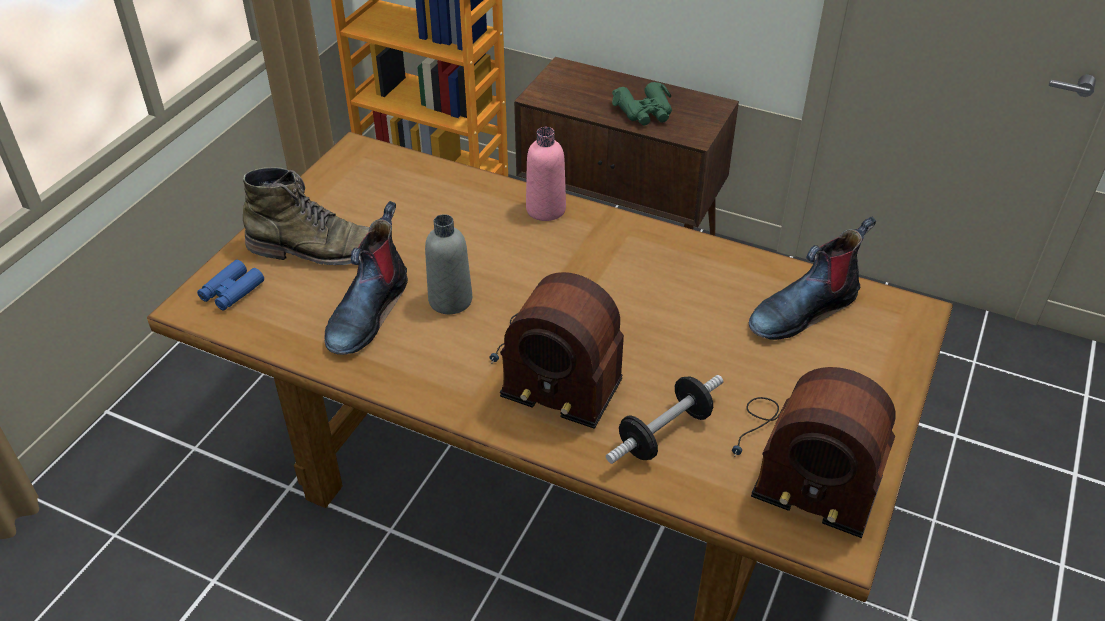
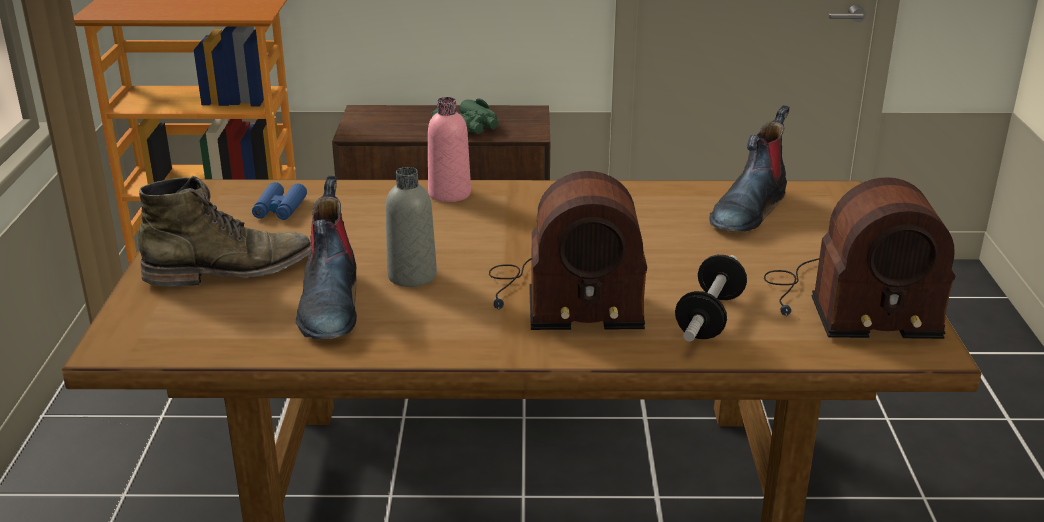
camera: 25 degrees left, 15 degrees down
(232, 291) = (155, 324): blue binoculars -> blue binoculars (280, 209)

